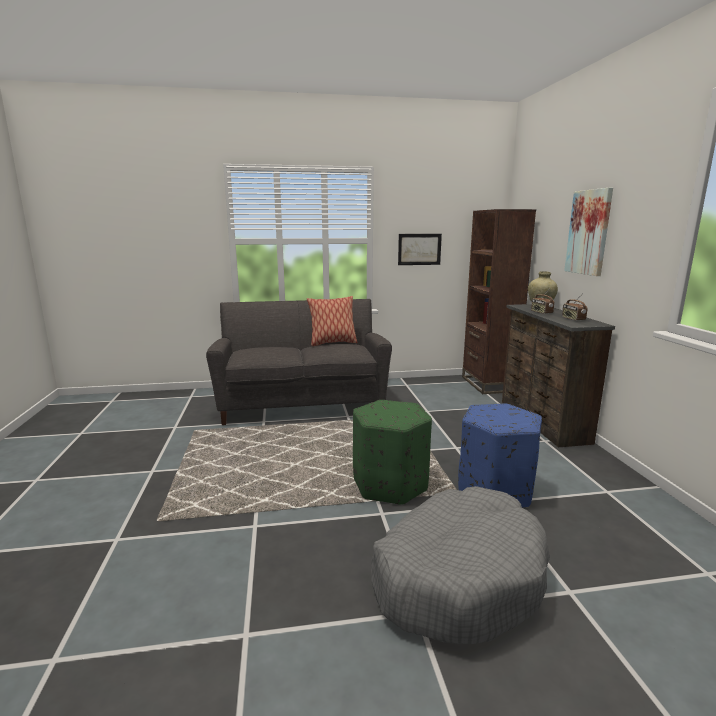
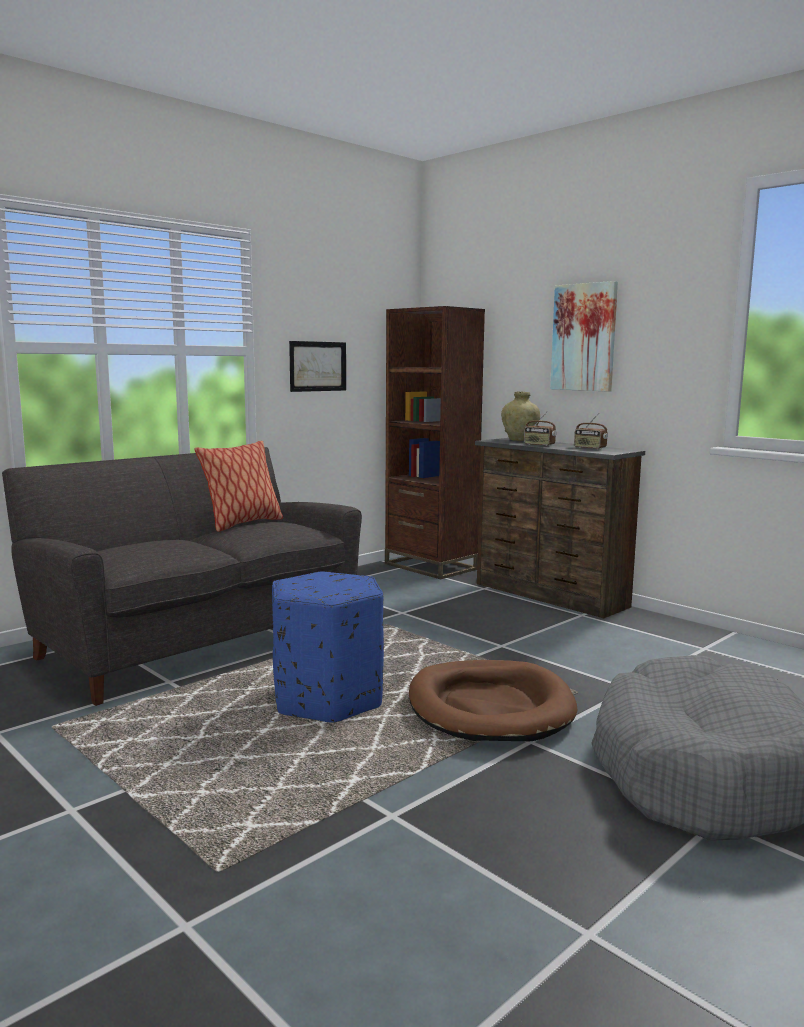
camera: 35 degrees left, 5 degrees down
(390, 484) = (490, 707): green ottoman -> brown dog bed
(496, 490) = (609, 677): blue ottoman -> blue ottoman (328, 699)

